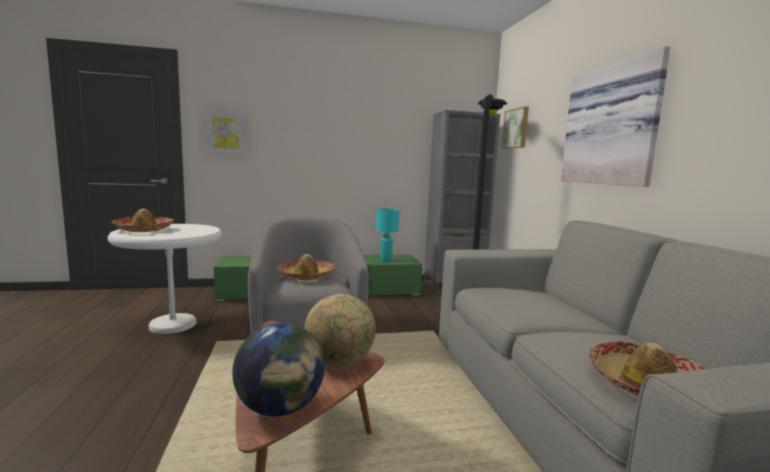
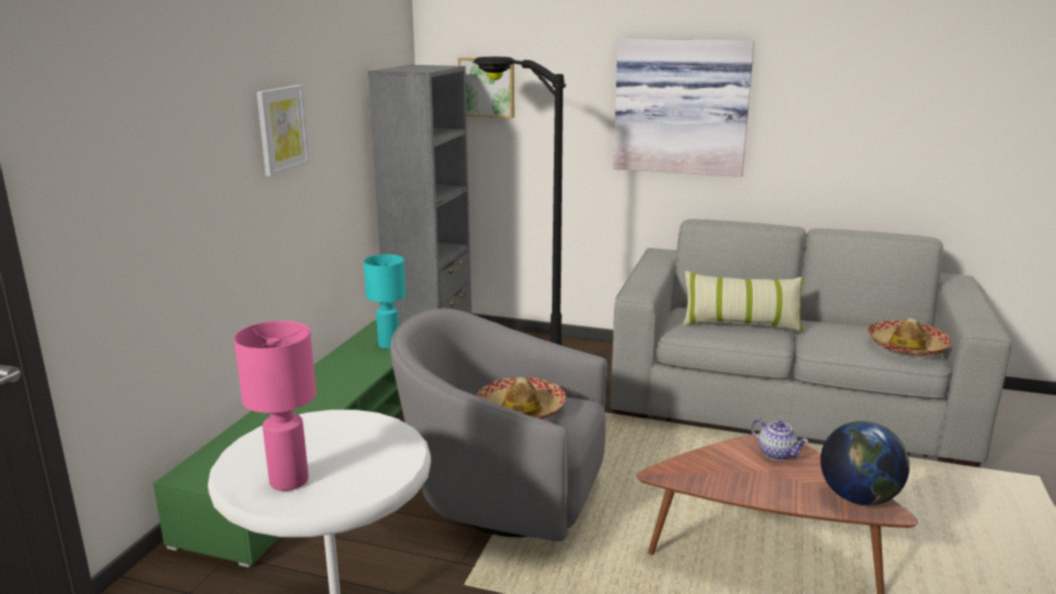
camera: 60 degrees left, 10 degrees up
(144, 229) = (290, 481): hat -> pink table lamp
(226, 133) = (105, 197): picture -> picture (281, 129)
(340, 362) = (777, 454): globe -> teapot
(535, 305) = (740, 324): none -> pillow

